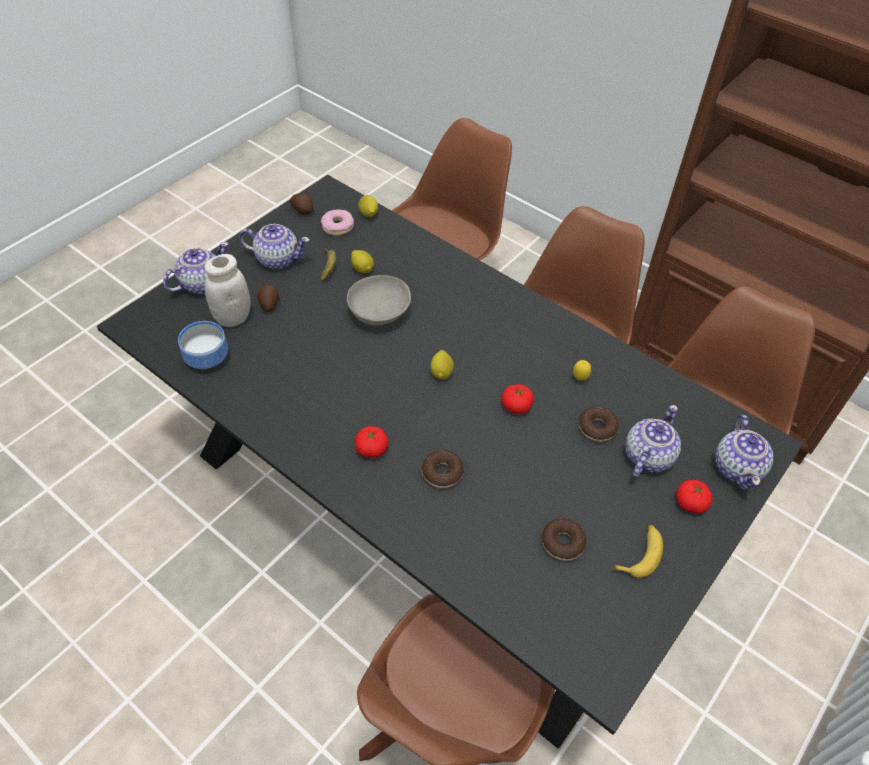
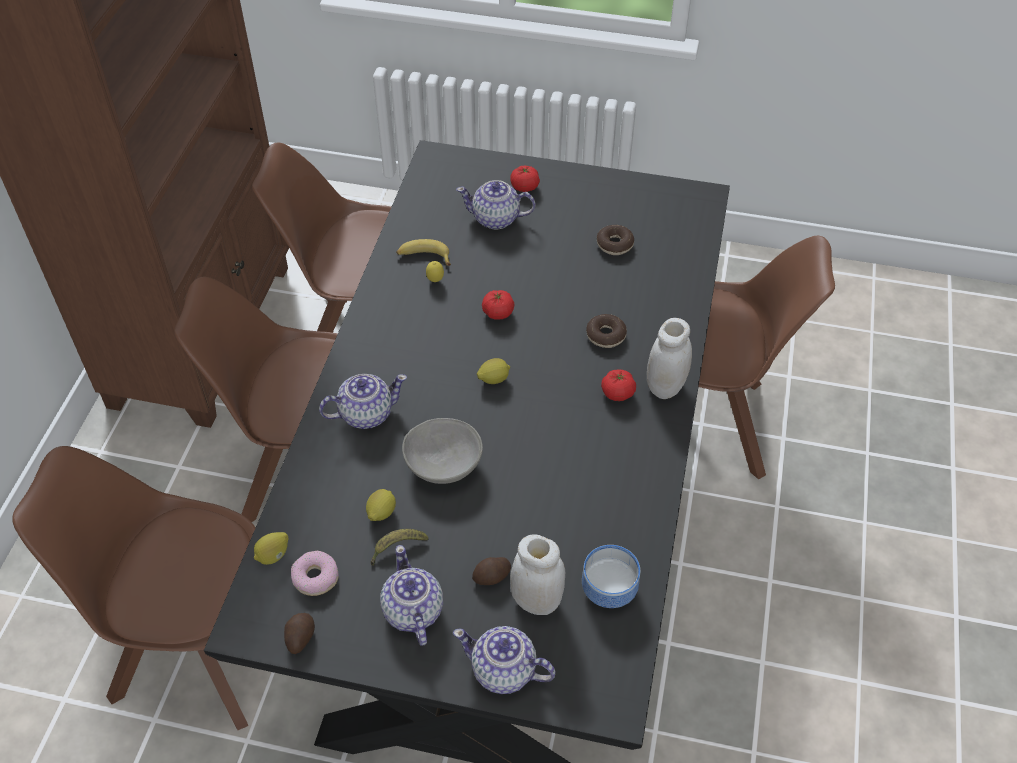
camera: 115 degrees left, 0 degrees up
(354, 488) = (665, 386): none -> white jar
(597, 428) = (486, 255): donut -> none
(640, 554) = (591, 202): banana -> banana (424, 257)
(738, 468) = (471, 169): teapot -> teapot (365, 413)

